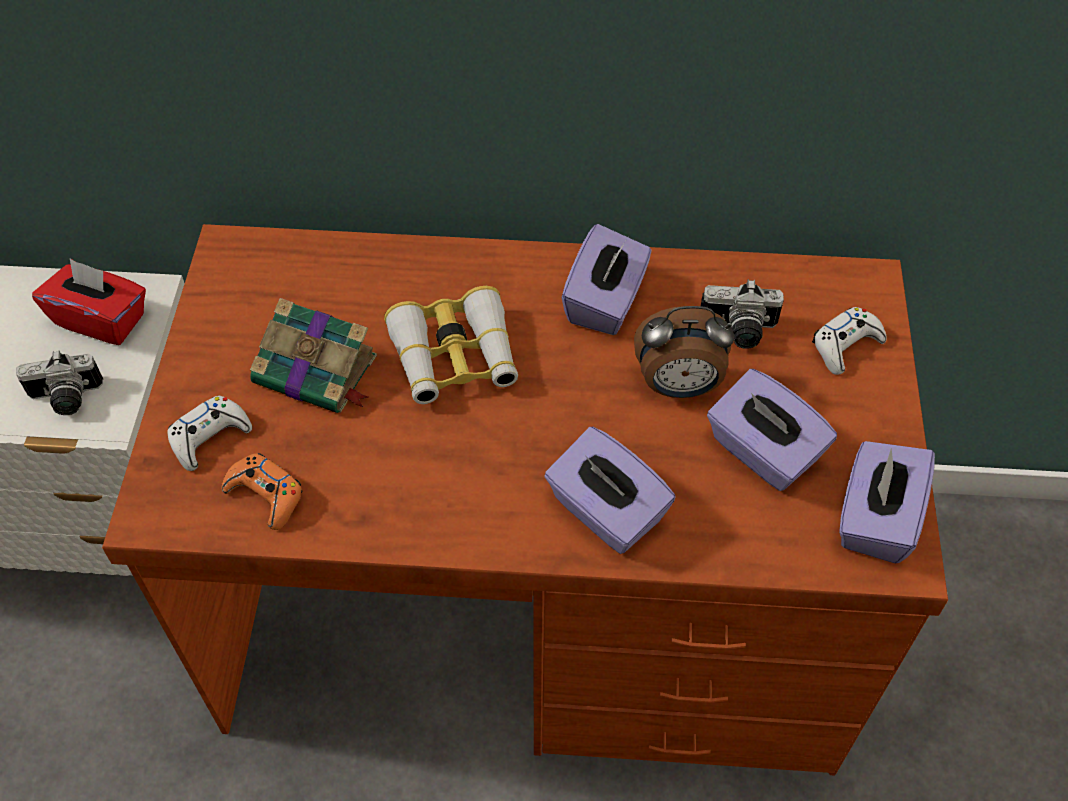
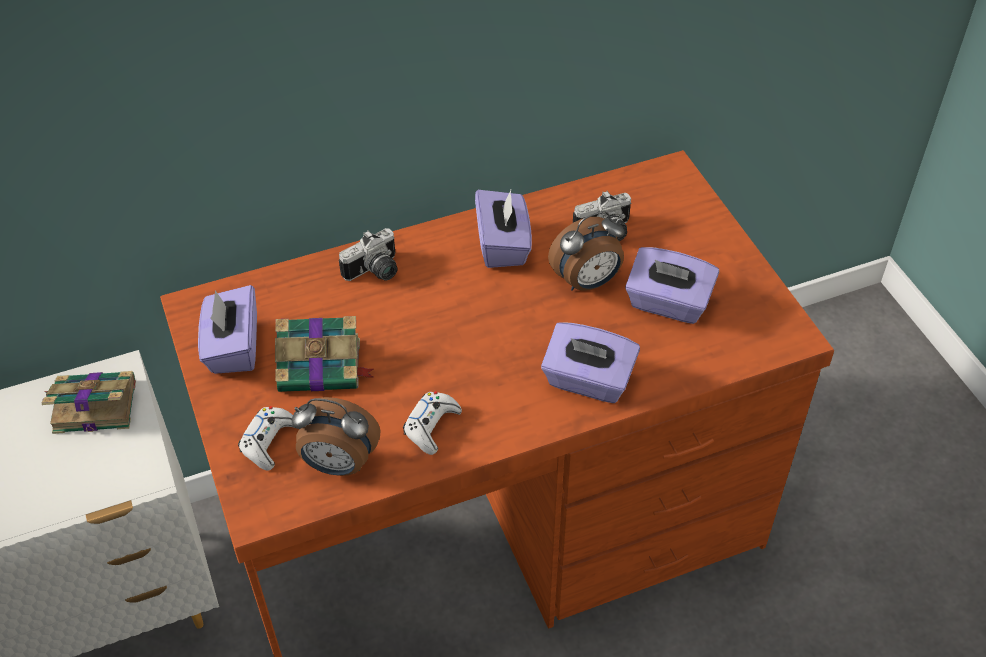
camera: 25 degrees left, 5 degrees down
(66, 399) = (101, 475): camera -> camera (375, 272)
(102, 319) = (92, 406): red tissue box -> book
(266, 495) = (338, 464): orange game controller -> alarm clock
(455, 358) = (419, 320): binoculars -> none
(845, 345) = (681, 217): white game controller -> white game controller (431, 426)
(875, 519) = (763, 318): purple tissue box -> purple tissue box (233, 347)

